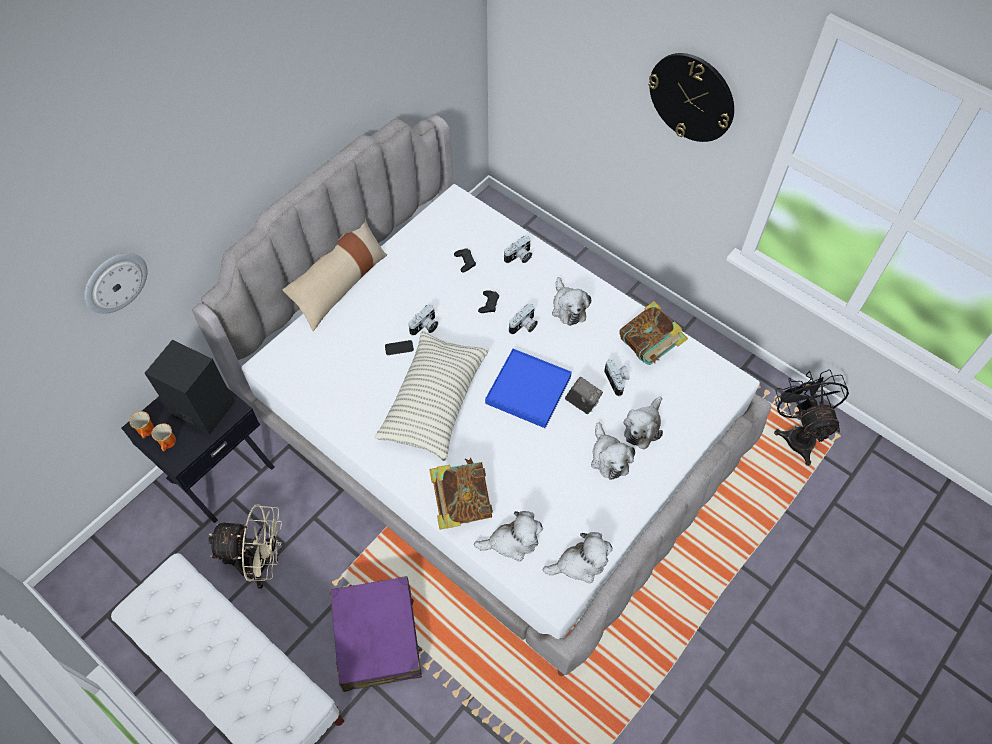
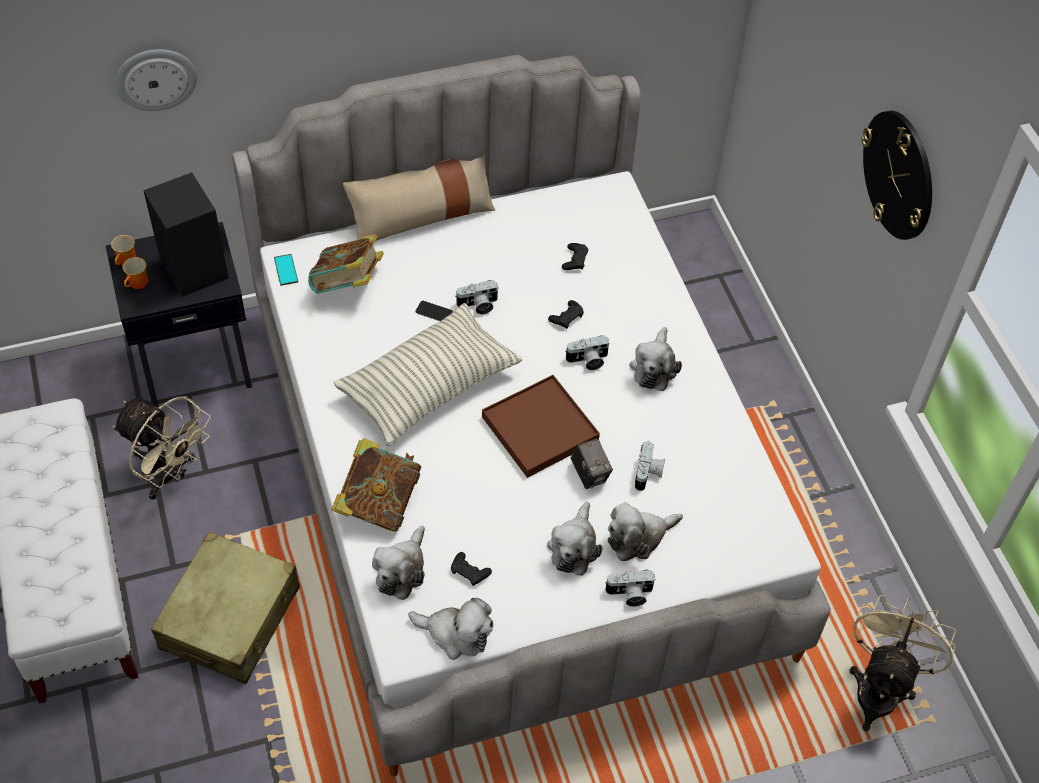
camera: 30 degrees right, 5 degrees down
(272, 374) = (286, 270): none -> phone
(378, 637) = (231, 618): purple suitcase -> beige suitcase
(512, 541) = (401, 570): plush toy -> plush toy turned 90 degrees clockwise
(519, 257) = (640, 285): camera -> camera (629, 594)
(528, 390) = (539, 428): blue tray -> brown tray
(556, 515) = (469, 571): none -> black game controller
(649, 347) = (715, 458): book -> book (347, 285)
(797, 434) = (880, 688): black fan -> beige fan

